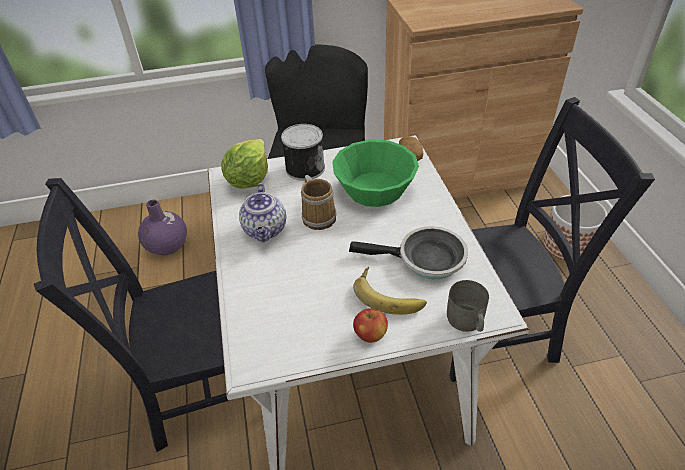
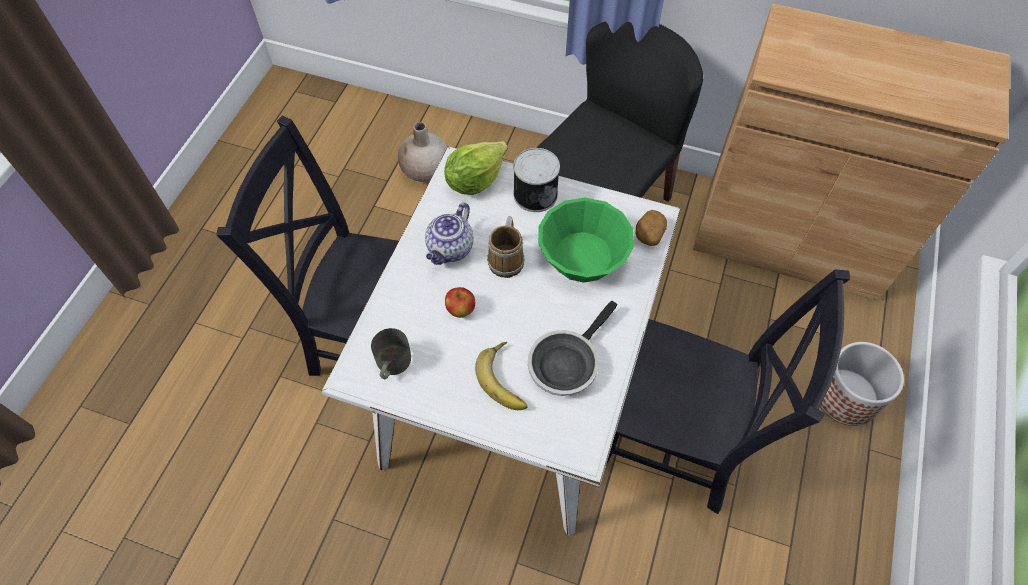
camera: 30 degrees right, 15 degrees up
(167, 246) = (426, 170): purple vase -> beige vase
(370, 335) = (462, 407): apple -> apple (461, 309)
(425, 259) = (566, 362): frying pan -> frying pan turned 90 degrees clockwise
(466, 322) = (550, 445): grey mug -> grey mug (392, 364)

